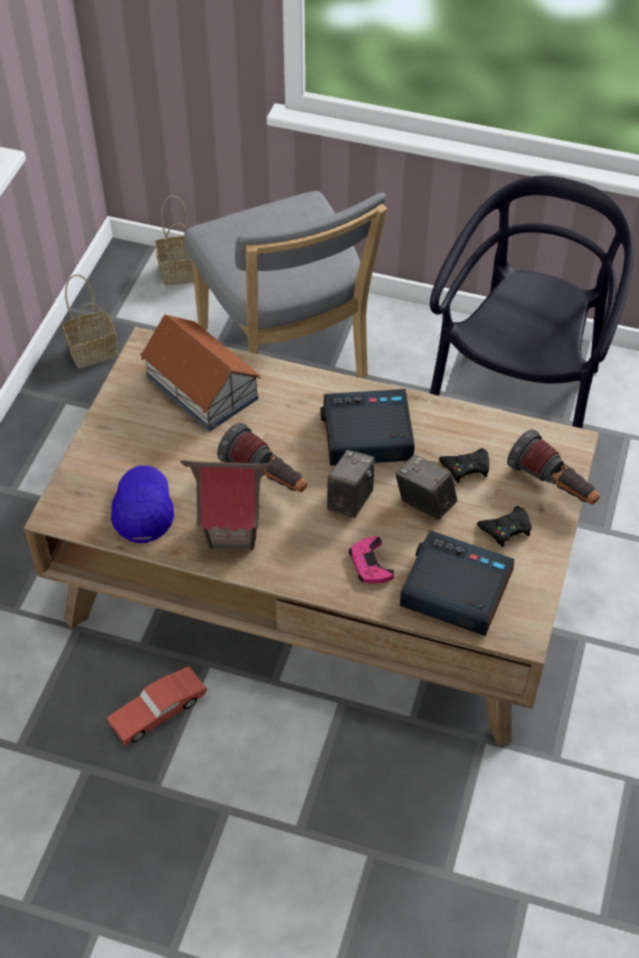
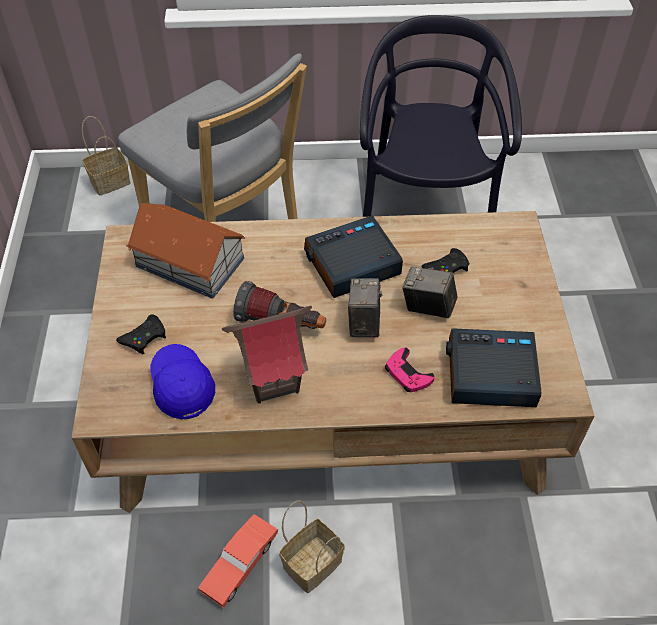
camera: 20 degrees left, 0 degrees up
(94, 350) = (58, 263): basket -> basket (313, 562)
(506, 529) = (505, 309): black game controller -> black game controller (144, 337)
(553, 486) = (523, 263): flashlight -> none

